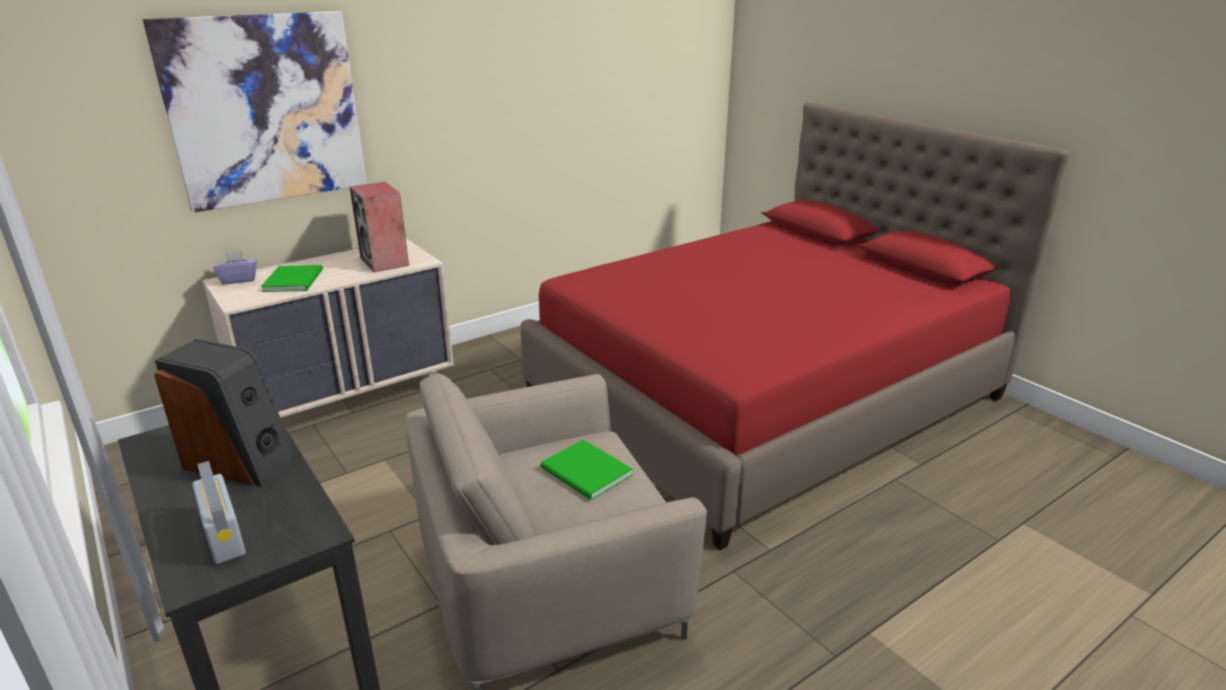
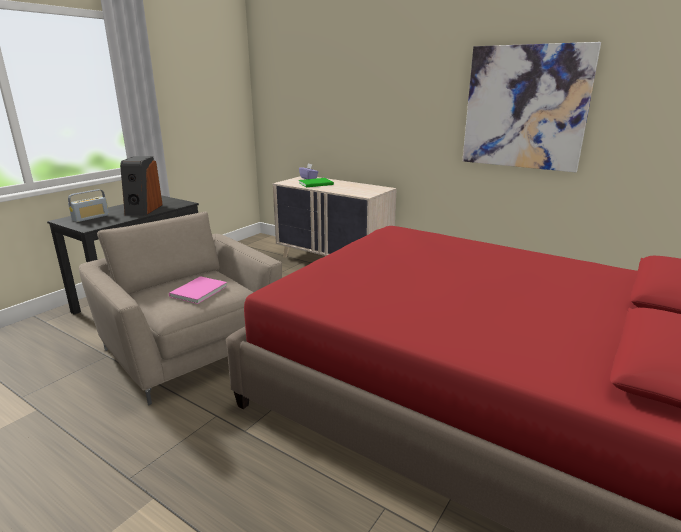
camera: 70 degrees right, 5 degrees down
(265, 110) = (341, 96): picture -> picture (525, 108)
(385, 261) = (357, 190): speaker -> none
(586, 473) = (197, 291): green book -> pink book

